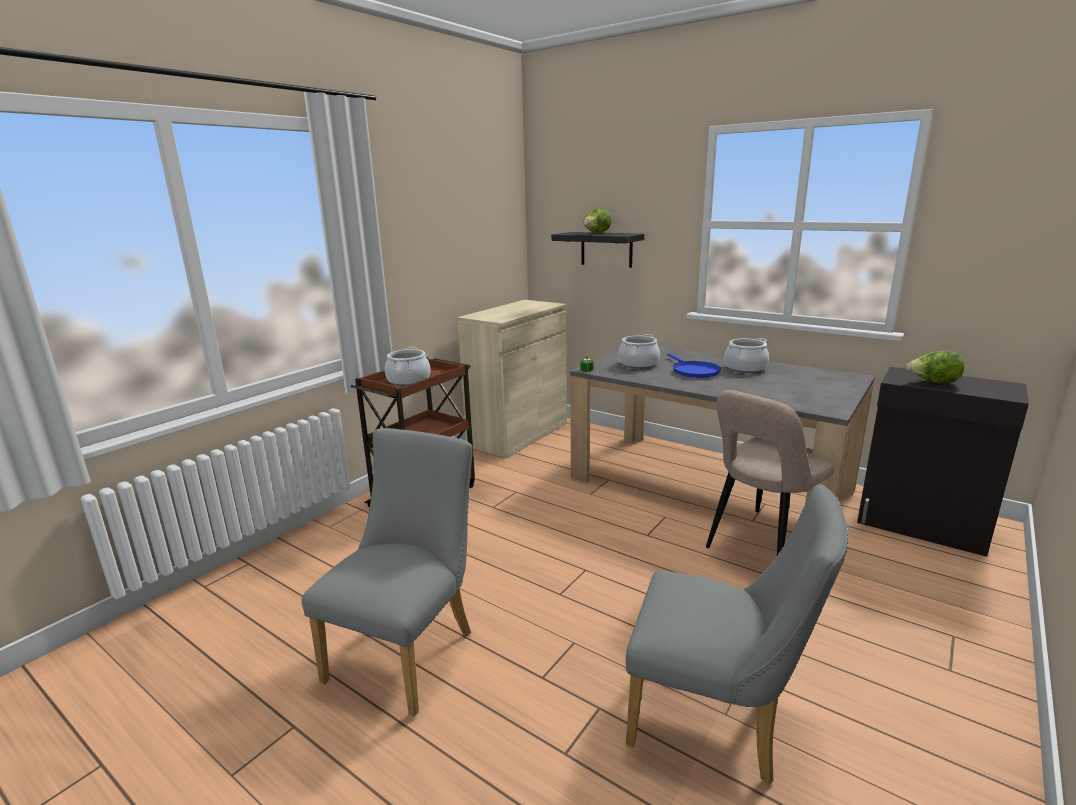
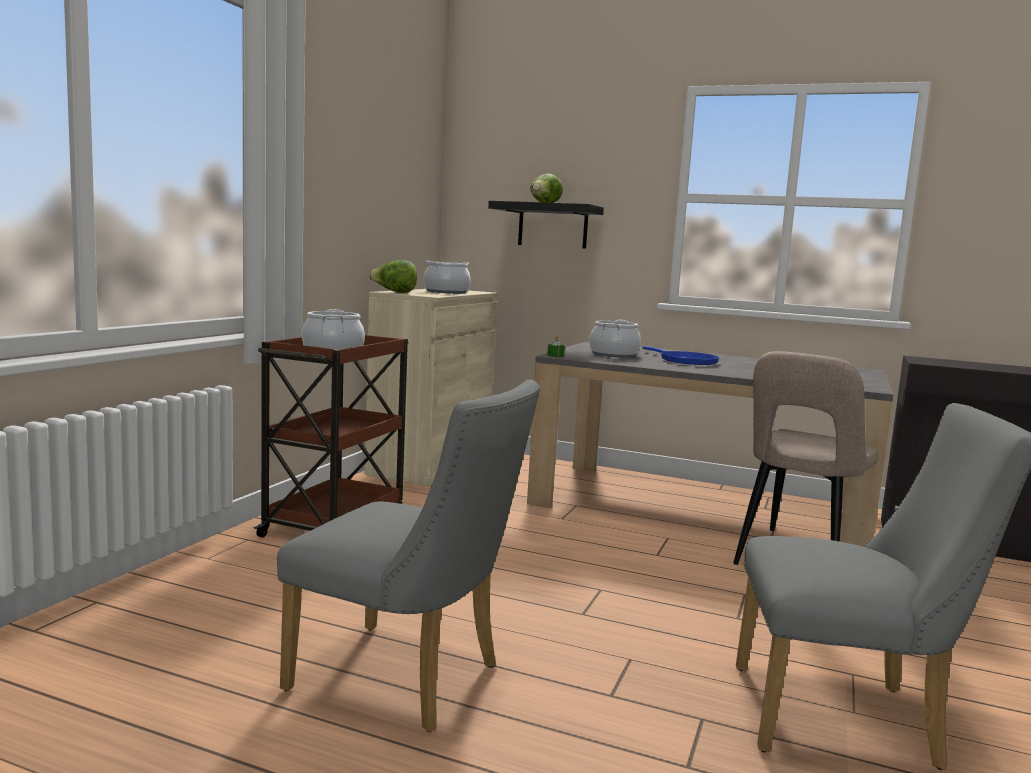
camera: 15 degrees left, 10 degrees down
(408, 650) = (409, 681): grey chair -> grey chair turned 105 degrees clockwise
(745, 368) = (741, 361): cooking pot -> cooking pot (446, 292)
(933, 383) = (959, 364): lettuce -> lettuce (394, 292)

